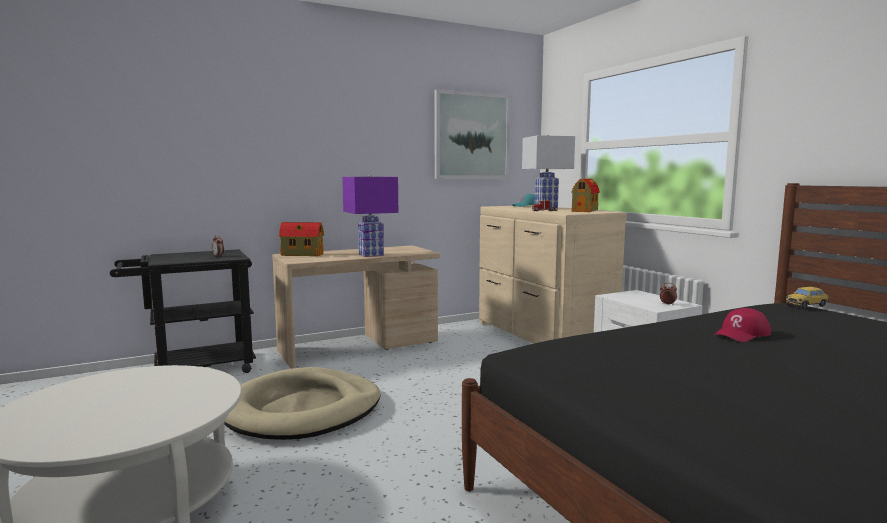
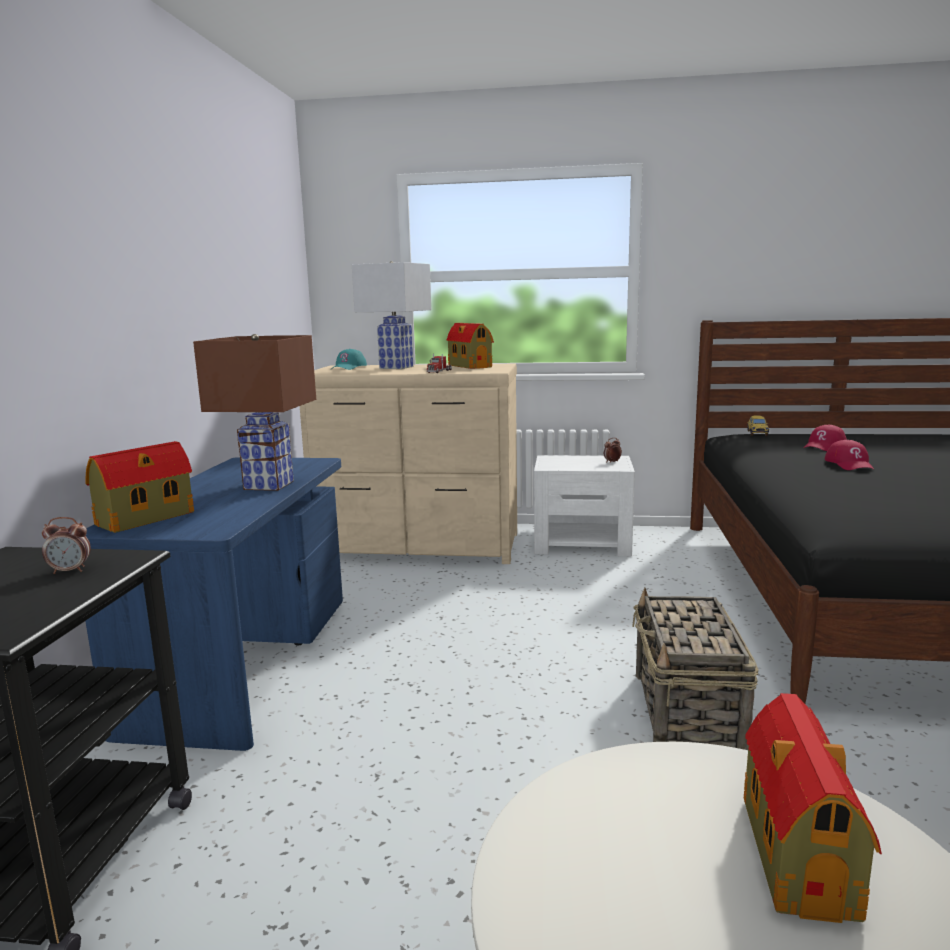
camera: 55 degrees left, 5 degrees up
(153, 411) = (797, 852): none -> toy house
(302, 409) = (454, 780): beige dog bed -> none
(359, 347) = (247, 662): beige desk -> blue desk
(371, 254) = (268, 485): purple table lamp -> brown table lamp
(432, 451) = (687, 712): none -> basket
(472, 136) = (258, 258): picture -> none
(807, 324) = (824, 446): none -> red cap

